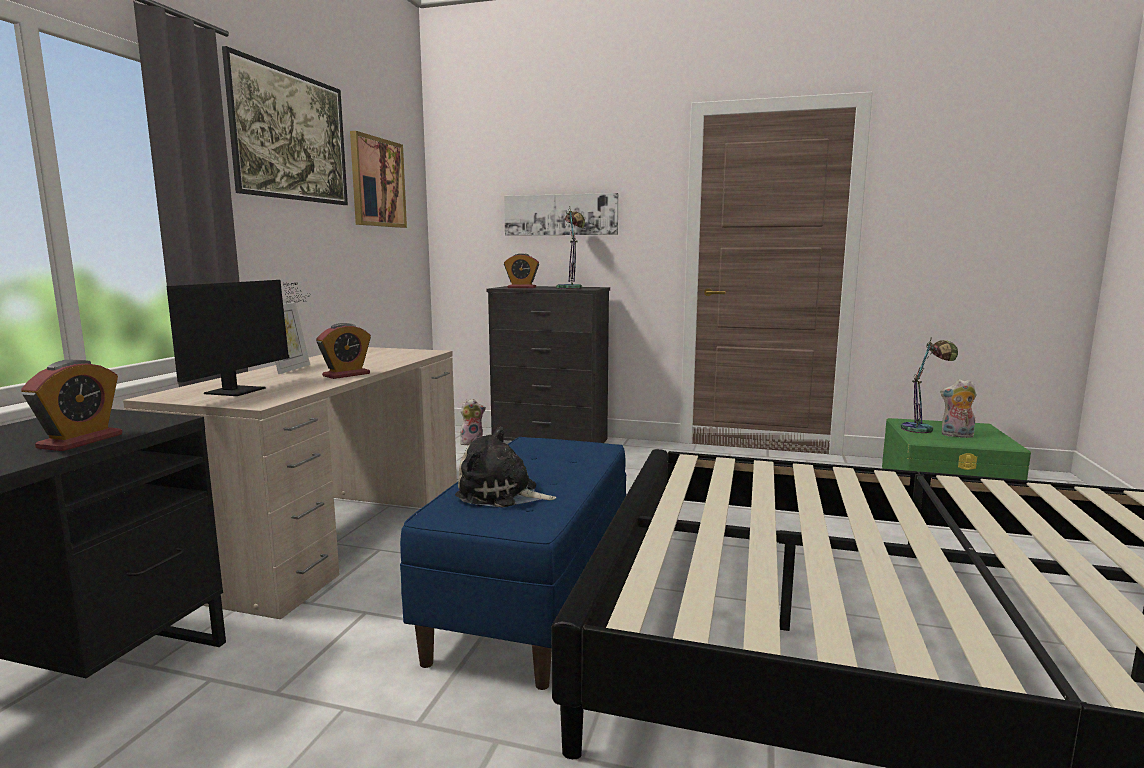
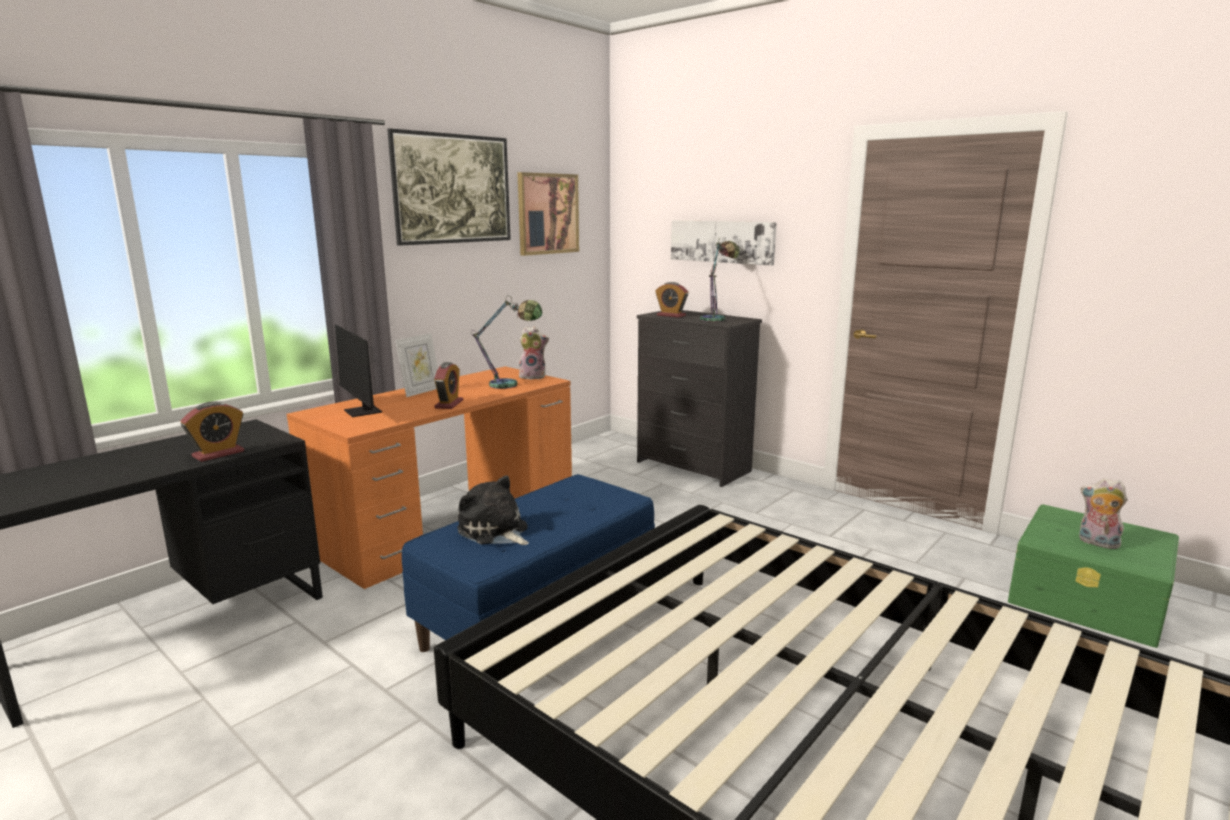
camera: 25 degrees right, 5 degrees up
(242, 389) = (363, 413): monitor -> monitor turned 105 degrees clockwise
(334, 530) = (450, 523): beige desk -> orange desk
(346, 375) = (449, 404): alarm clock -> alarm clock turned 60 degrees counterclockwise
(472, 442) = (623, 455): plush toy -> plush toy (533, 376)
(923, 428) = (1066, 526): table lamp -> table lamp (512, 385)

